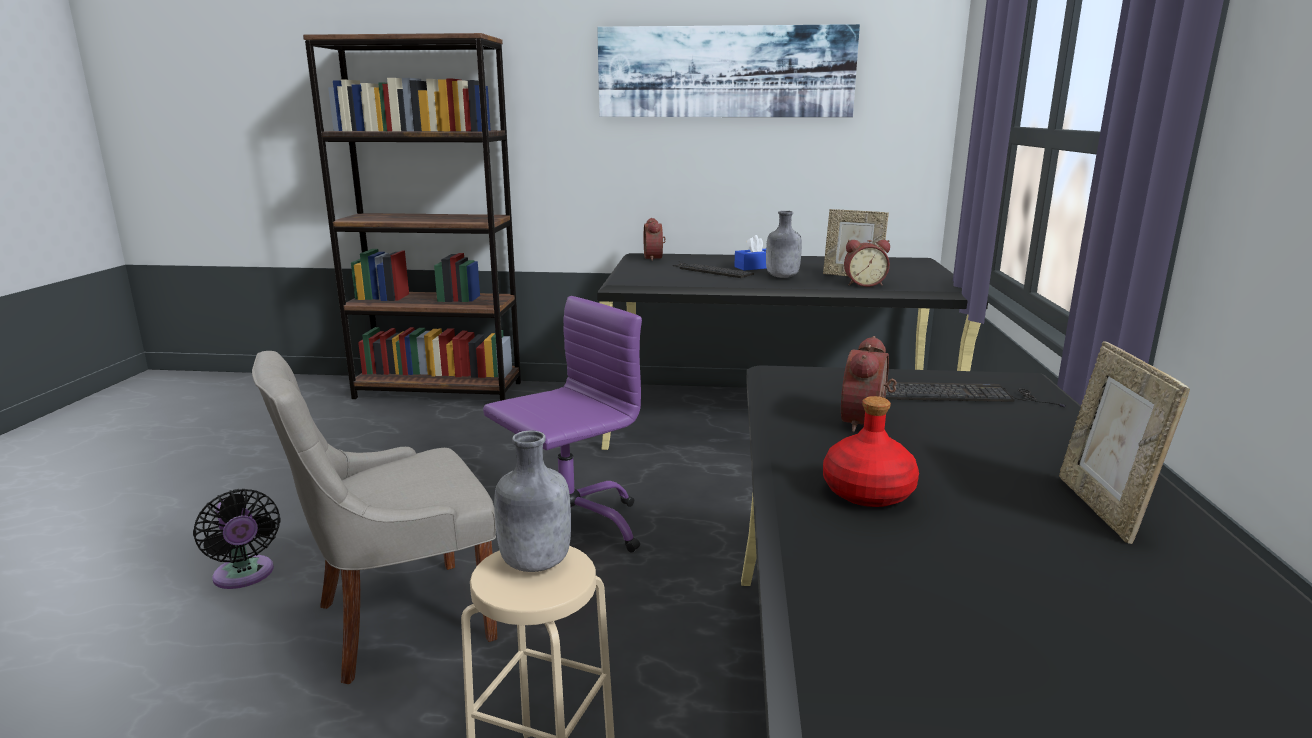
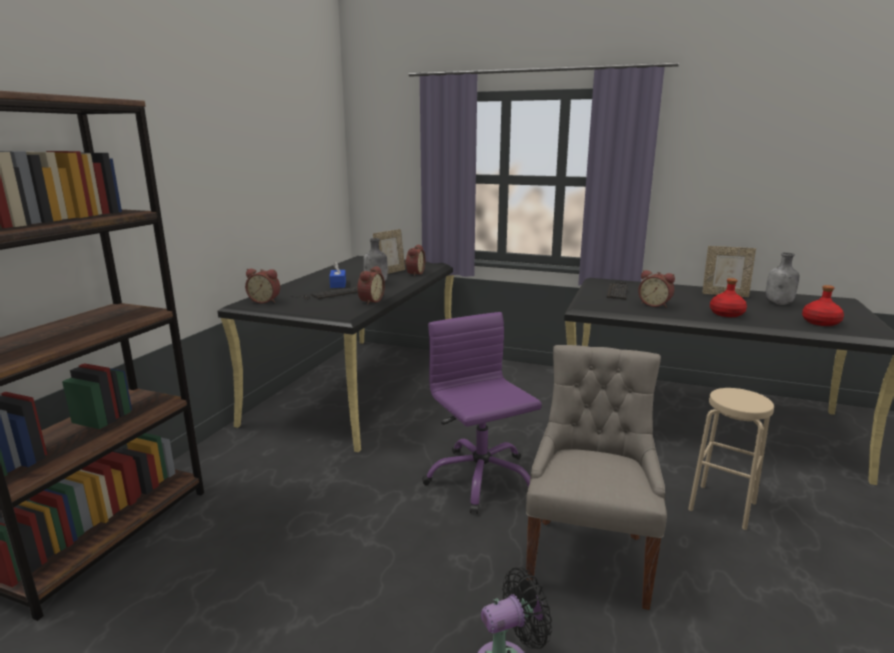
camera: 75 degrees left, 0 degrees up
(399, 621) = (588, 557): grey chair -> grey chair turned 150 degrees counterclockwise
(534, 564) = (733, 398): grey bottle -> grey bottle (779, 303)
(691, 283) = (370, 301): none -> alarm clock
(725, 72) = (251, 140): picture -> none
(918, 634) = (820, 322): none -> red bottle

